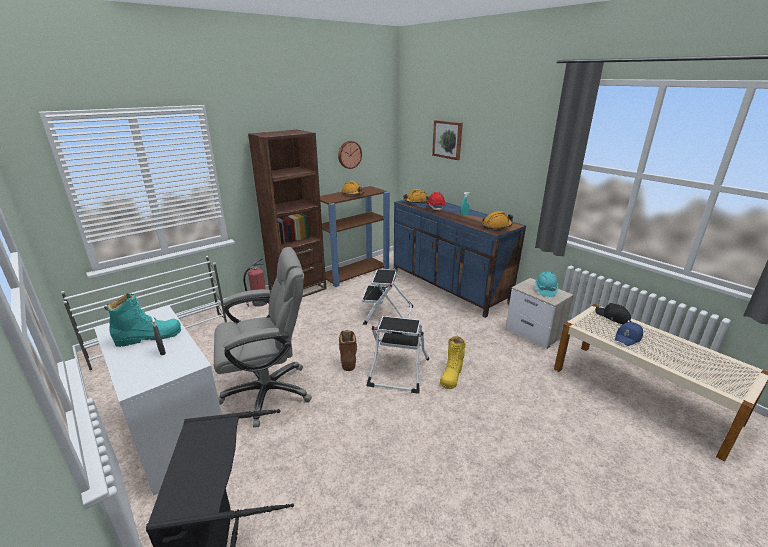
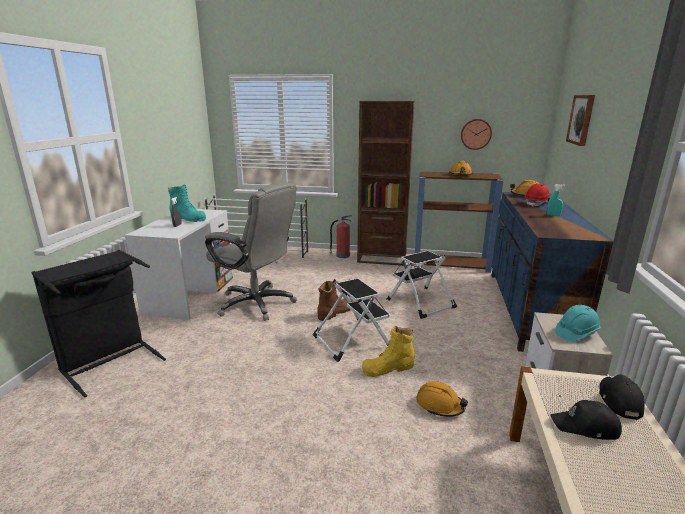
camera: 50 degrees right, 5 degrees down
(497, 226) = (566, 231): orange hard hat -> orange hard hat (440, 405)
(628, 338) = (586, 427): blue cap -> black cap

